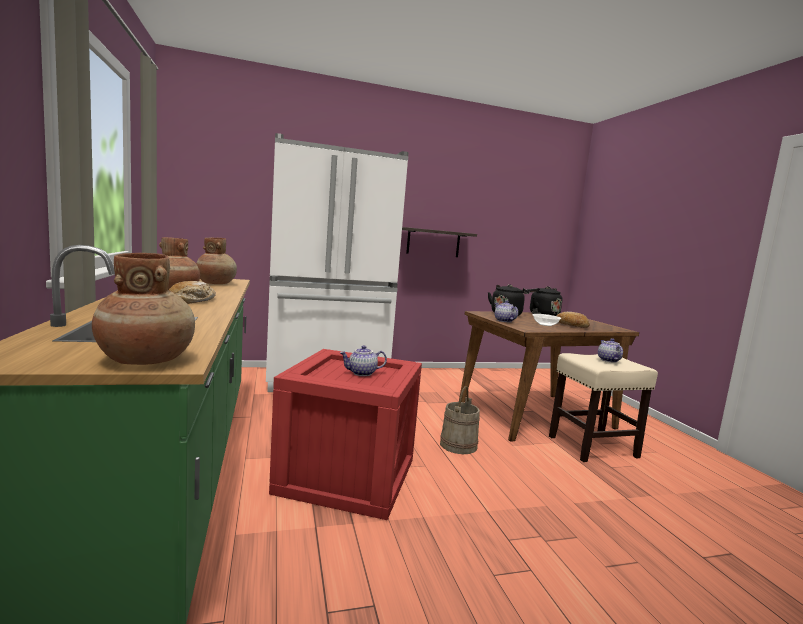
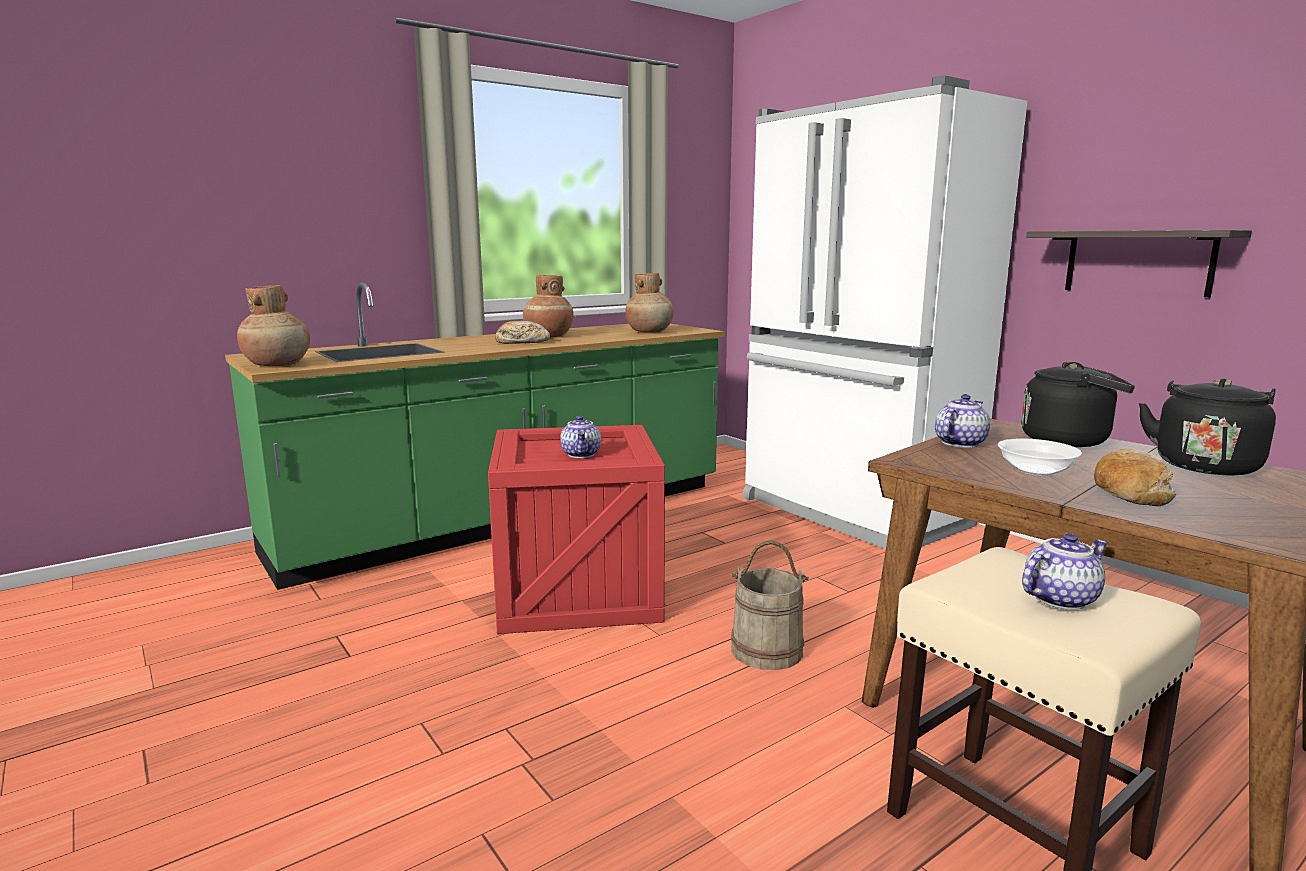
camera: 70 degrees right, 5 degrees up
(362, 373) = (582, 454): teapot -> teapot turned 150 degrees counterclockwise

